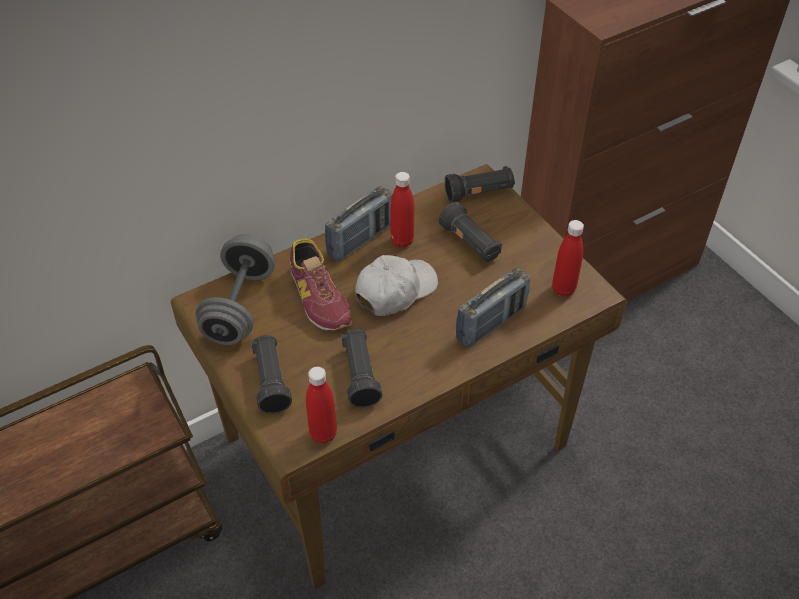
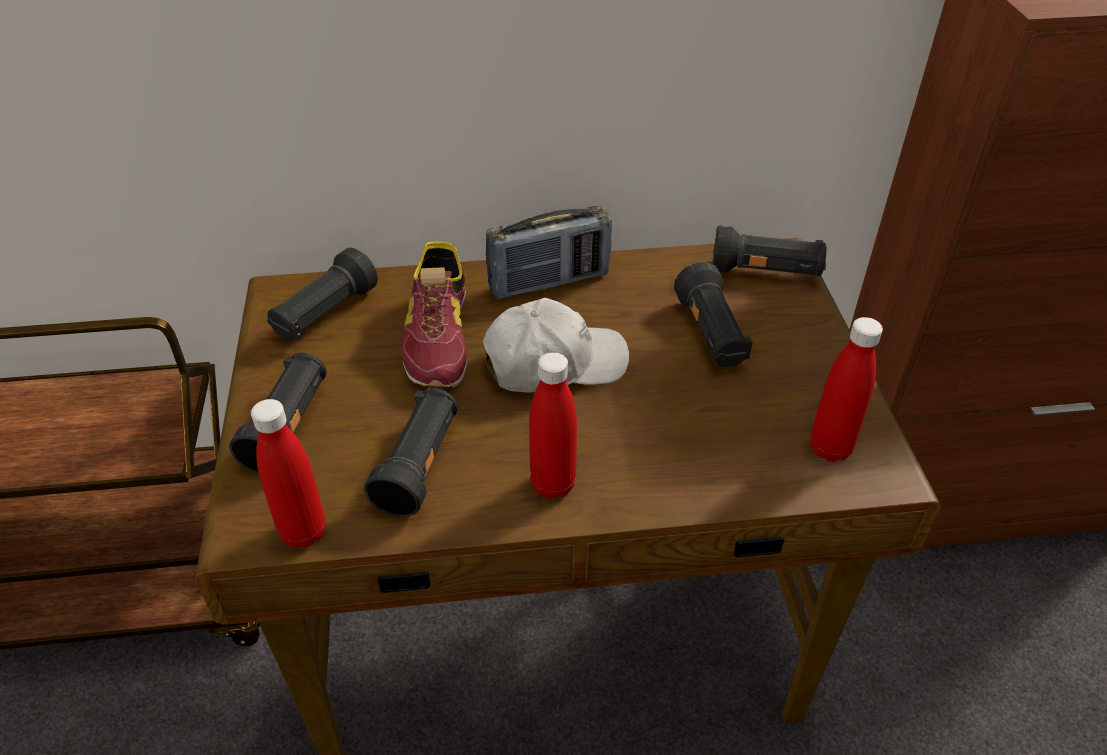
camera: 25 degrees right, 5 degrees down
(240, 306) = (325, 314): grey dumbbell -> black flashlight
(402, 241) = (608, 300): red bottle -> red bottle (553, 484)
(491, 323) = (675, 460): radio -> none

